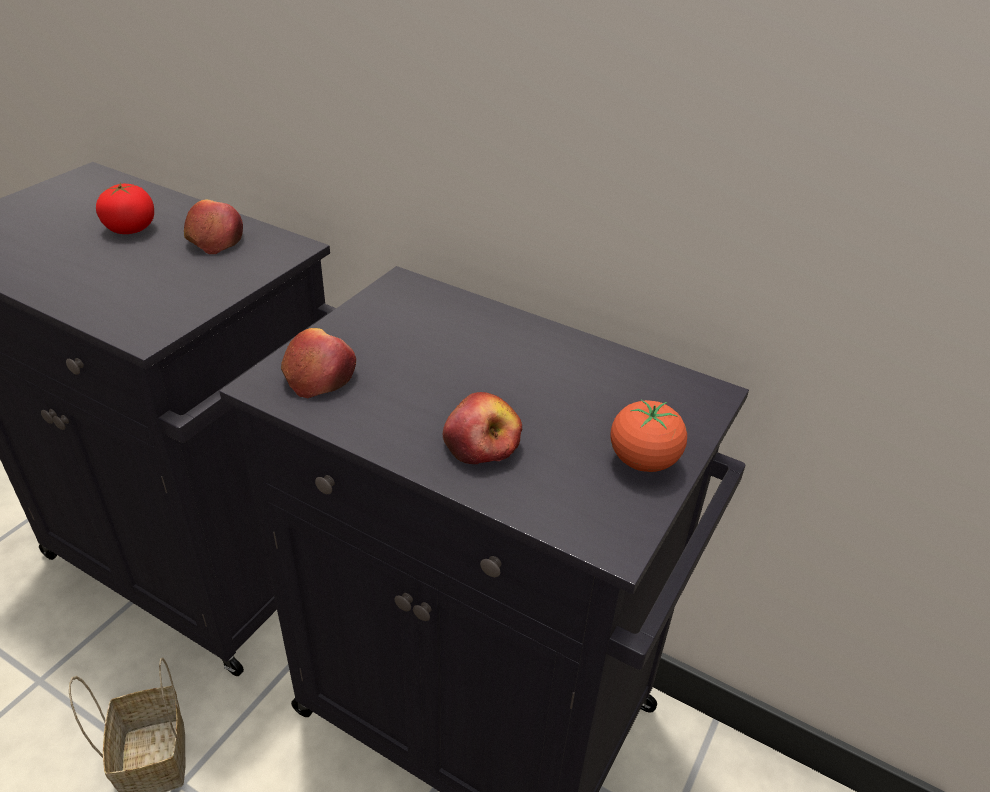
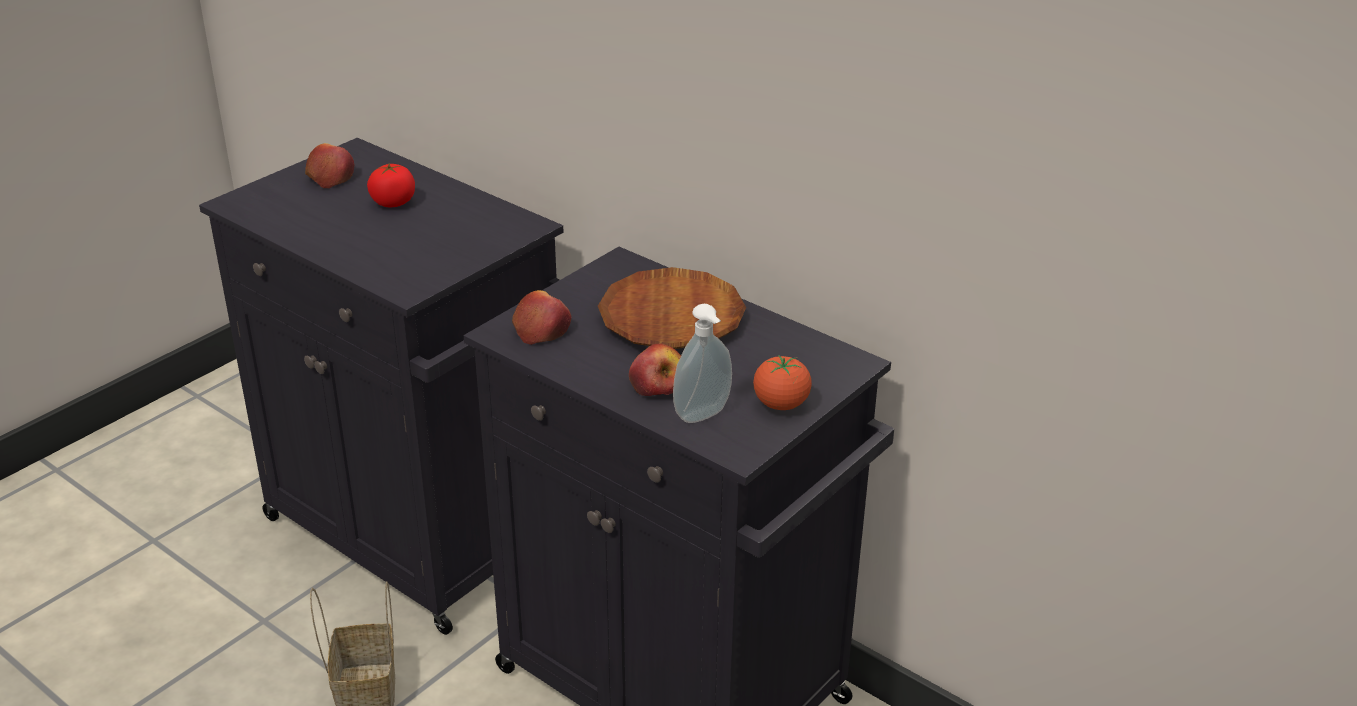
camera: 10 degrees right, 5 degrees down
(215, 240) = (464, 216): apple -> apple (330, 177)
(476, 350) = (671, 318): none -> brown plate
(551, 487) = (704, 416): none -> soap dispenser

